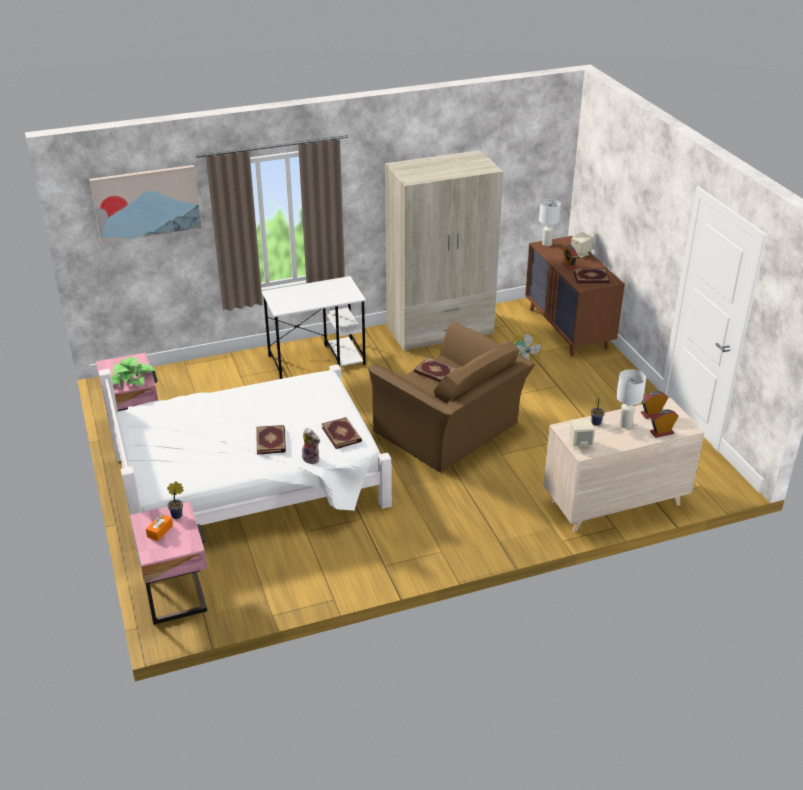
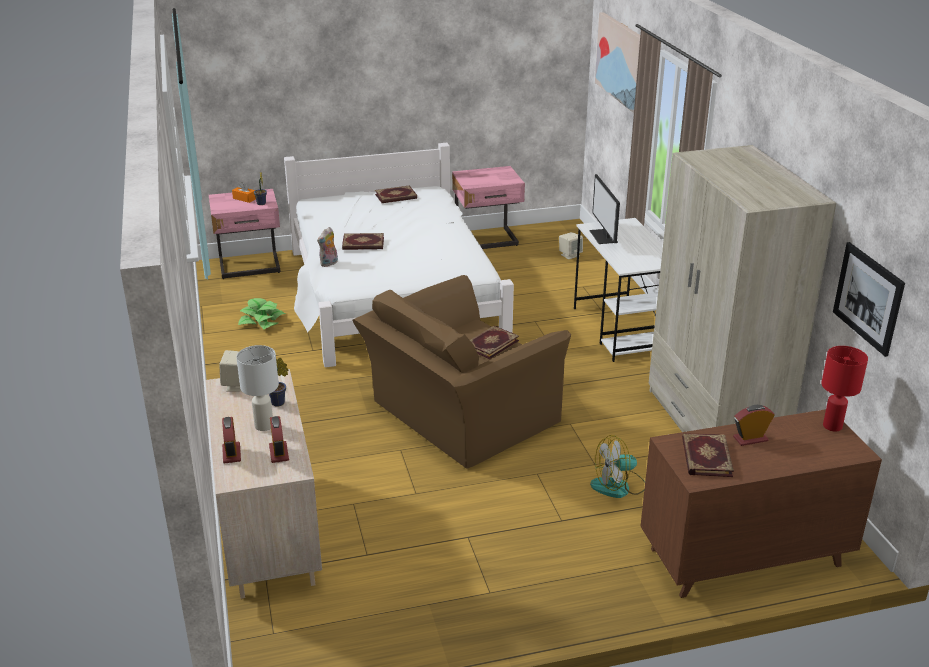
camera: 95 degrees right, 5 degrees down
(131, 379) = (477, 179): potted plant -> potted plant (261, 321)
(299, 304) = (604, 236): none -> monitor
(342, 434) = (364, 277): book -> book (396, 197)
(514, 181) = (868, 298): none -> picture
(546, 244) = (832, 426): white table lamp -> red table lamp
(580, 254) = (802, 458): beige speaker -> beige speaker (570, 255)

